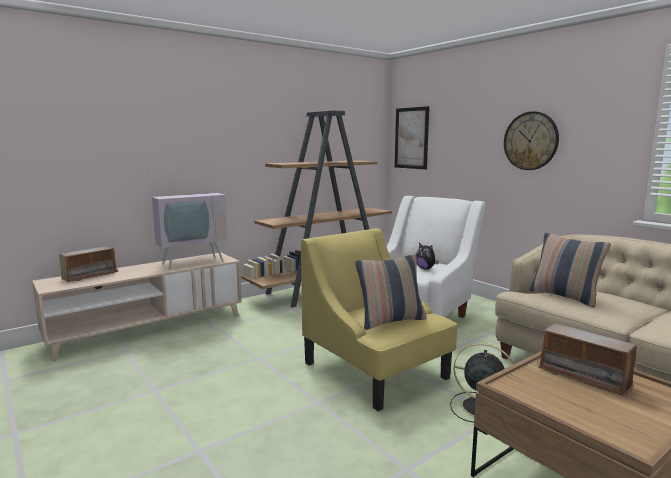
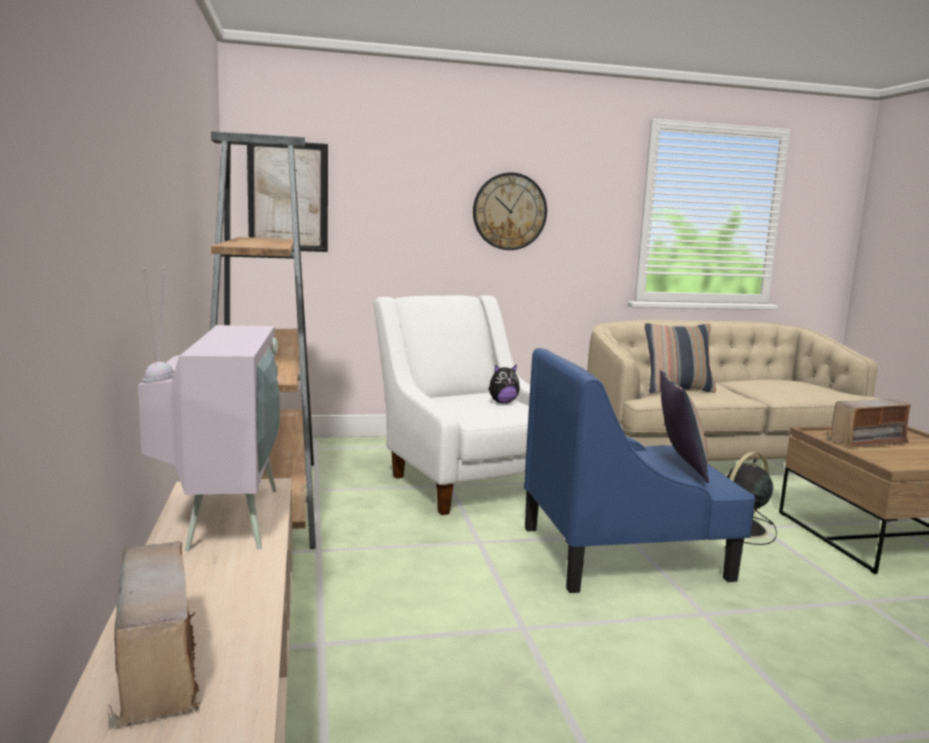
camera: 65 degrees left, 0 degrees up
(375, 370) = (624, 552): yellow armchair -> blue armchair

